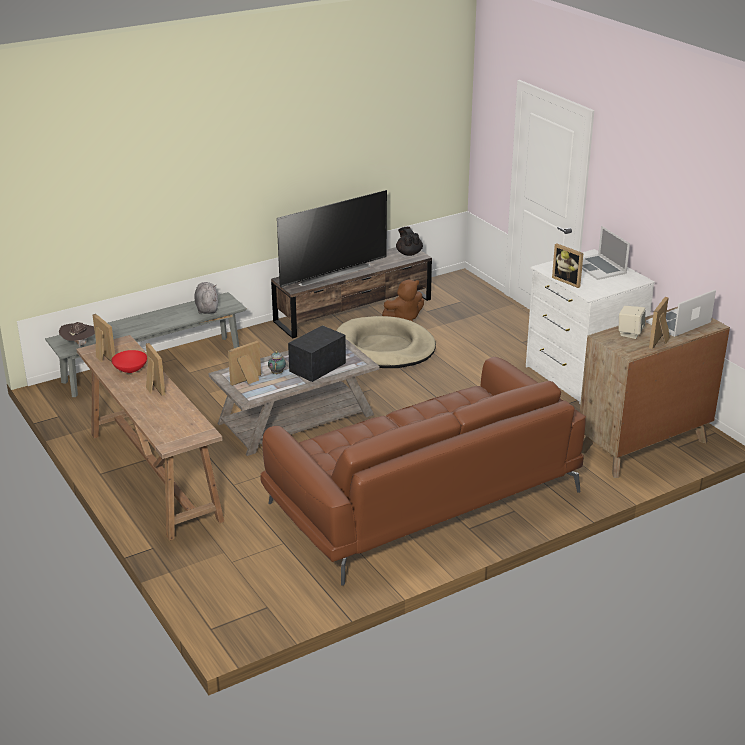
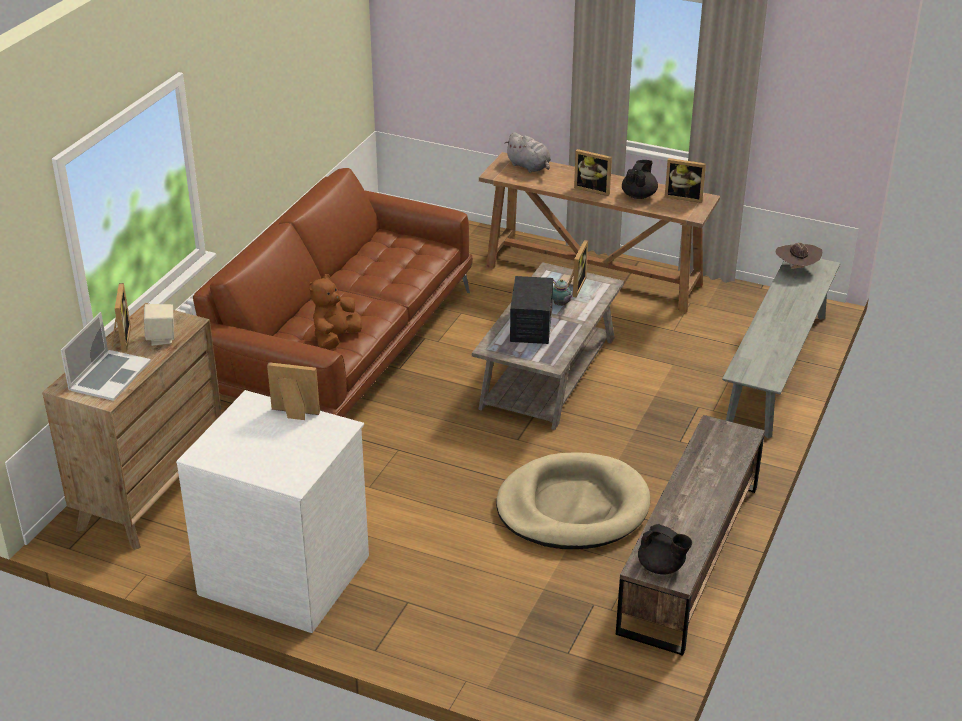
camera: 145 degrees right, 5 degrees up
(130, 370) = (639, 195): red bowl -> black teapot
(207, 308) = (762, 359): grey plush toy -> grey plush toy (529, 167)
(331, 272) = (710, 475): television -> none
(404, 318) = (608, 575): brown plush toy -> brown plush toy (335, 339)
(598, 267) = (269, 458): laptop -> none

